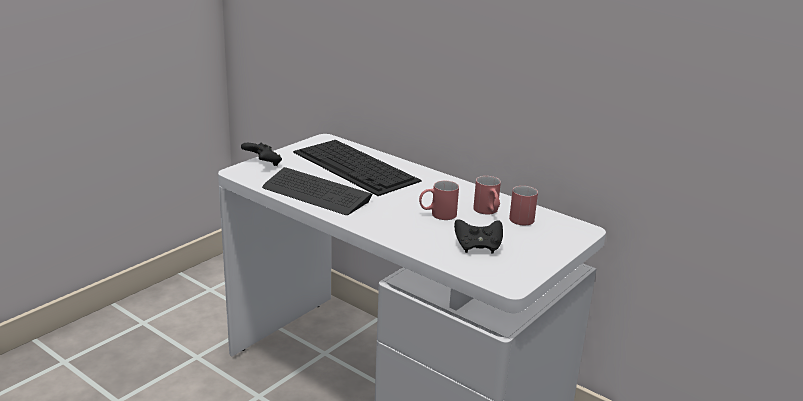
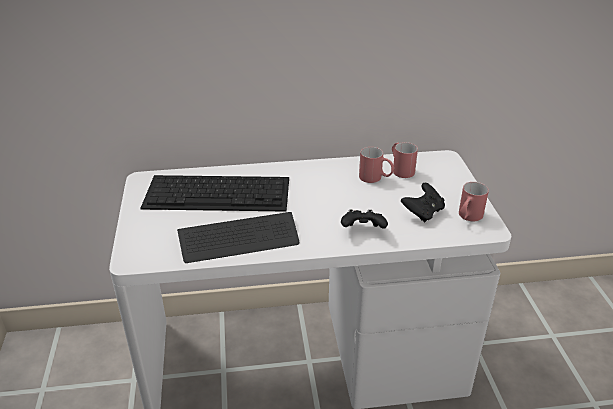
camera: 45 degrees left, 10 degrees up
(263, 164) = (138, 238): black game controller -> black game controller (363, 231)
(437, 215) = (353, 201): red mug -> red mug (468, 217)

